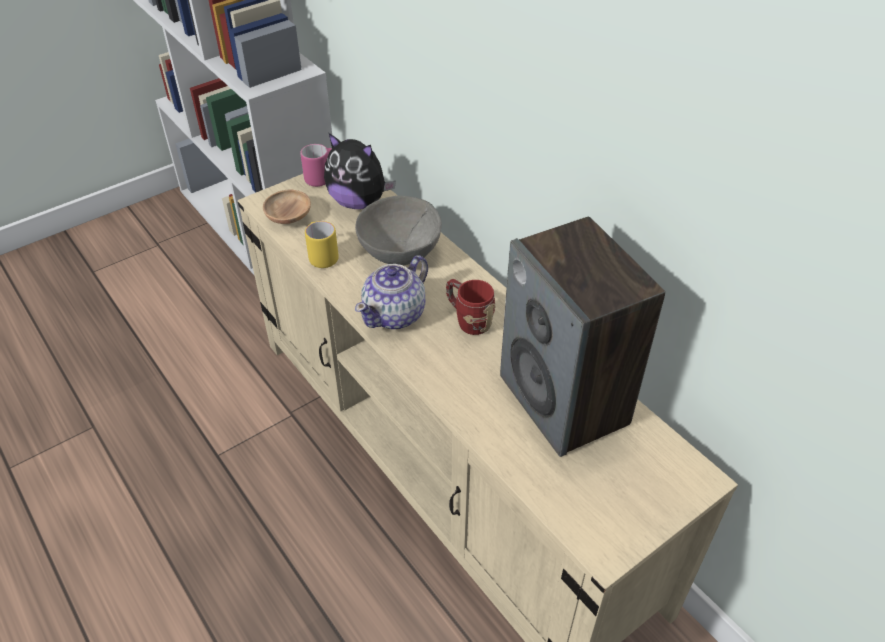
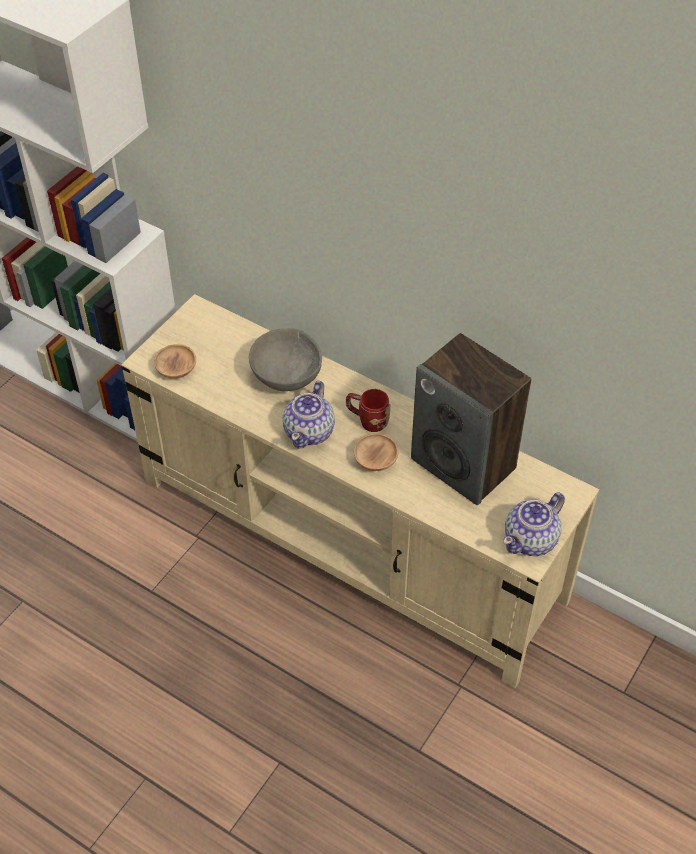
camera: 20 degrees left, 5 degrees up
(321, 256) = (224, 398): yellow mug -> none
(322, 178) = (184, 324): pink mug -> none
(359, 202) = (228, 339): plush toy -> none
(456, 366) = (375, 460): none -> brown bowl
(617, 525) = (531, 539): none -> teapot

